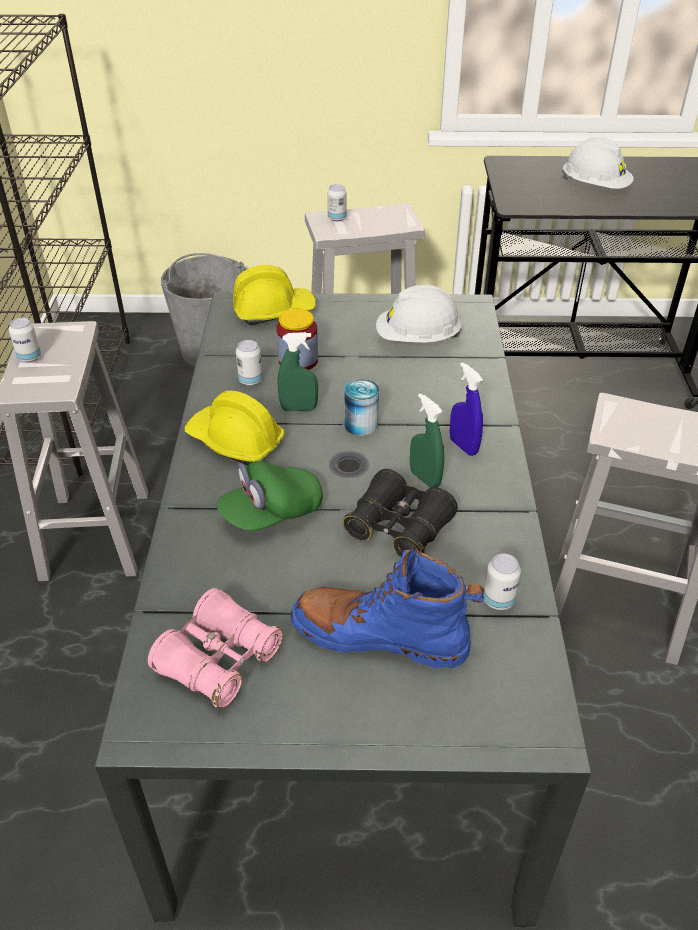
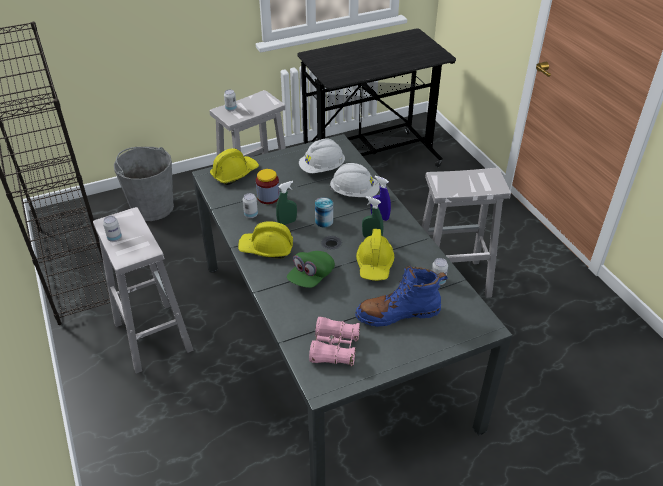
camera: 25 degrees left, 0 degrees up
(399, 527) = (375, 264): black binoculars -> yellow hard hat
(594, 188) = (367, 60): white hard hat -> white hard hat (354, 193)

